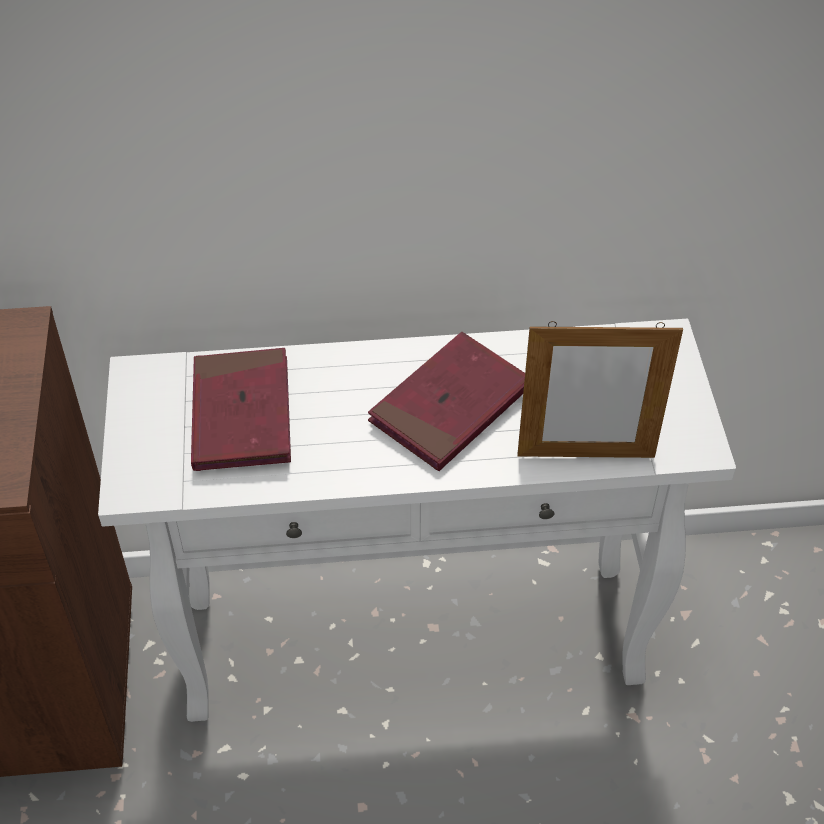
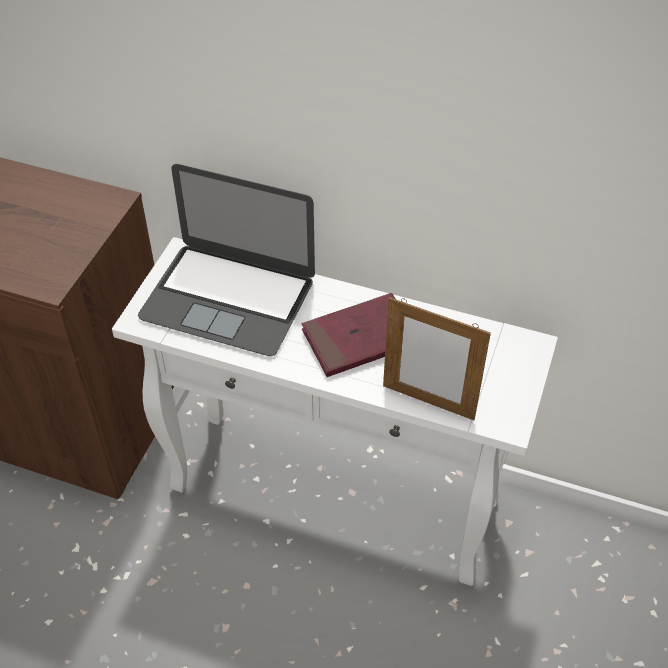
camera: 25 degrees right, 0 degrees up
(241, 414) = (228, 298): red book -> laptop

